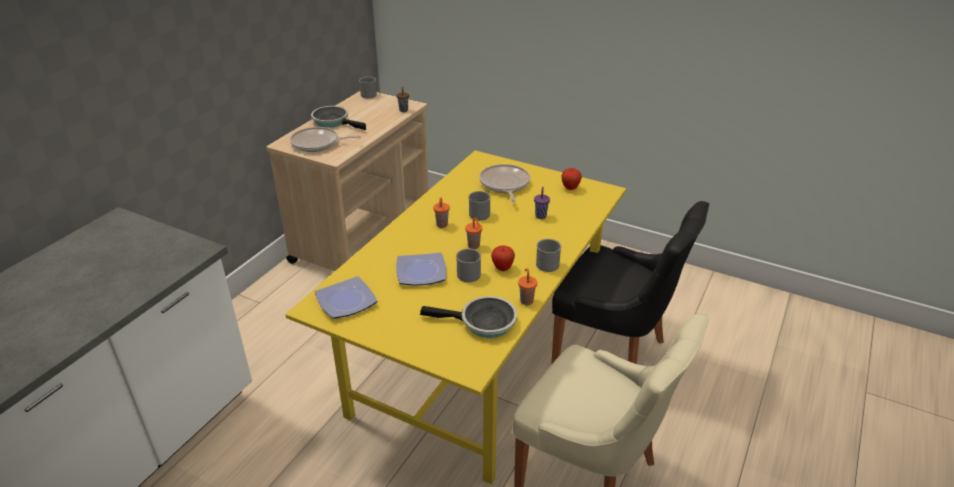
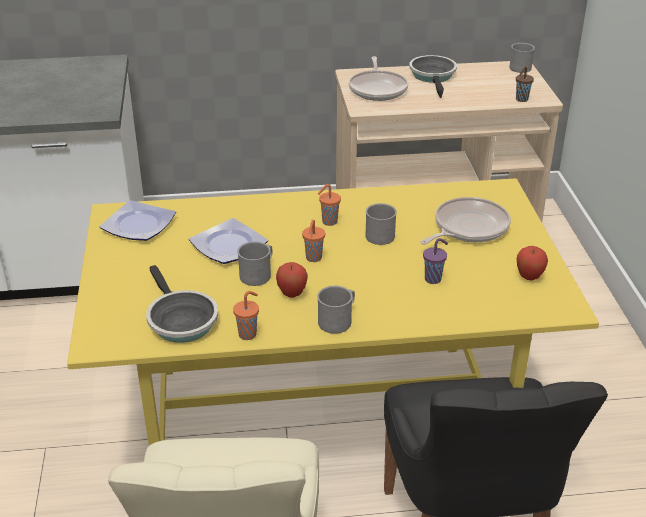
camera: 55 degrees right, 0 degrees up
(318, 143) = (378, 89): frying pan -> frying pan turned 150 degrees counterclockwise

